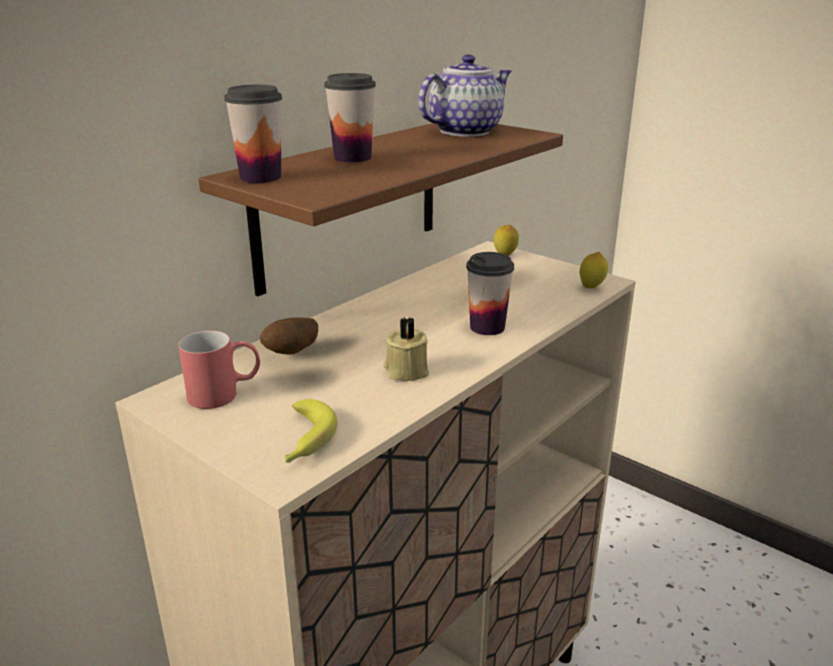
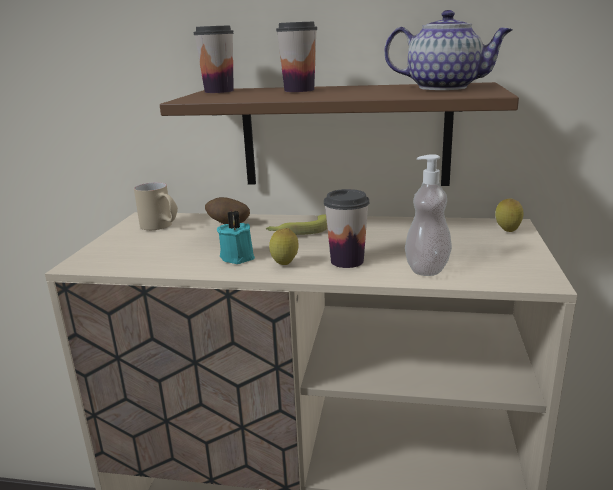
camera: 60 degrees right, 5 degrees down
(225, 394) = (161, 226): red mug -> beige mug
(304, 441) = (120, 257): banana -> banana (299, 231)
(405, 371) = (238, 256): beige candle -> turquoise candle
(542, 305) = (427, 269): none -> soap dispenser
(591, 288) = (508, 278): lemon -> lemon (285, 265)

